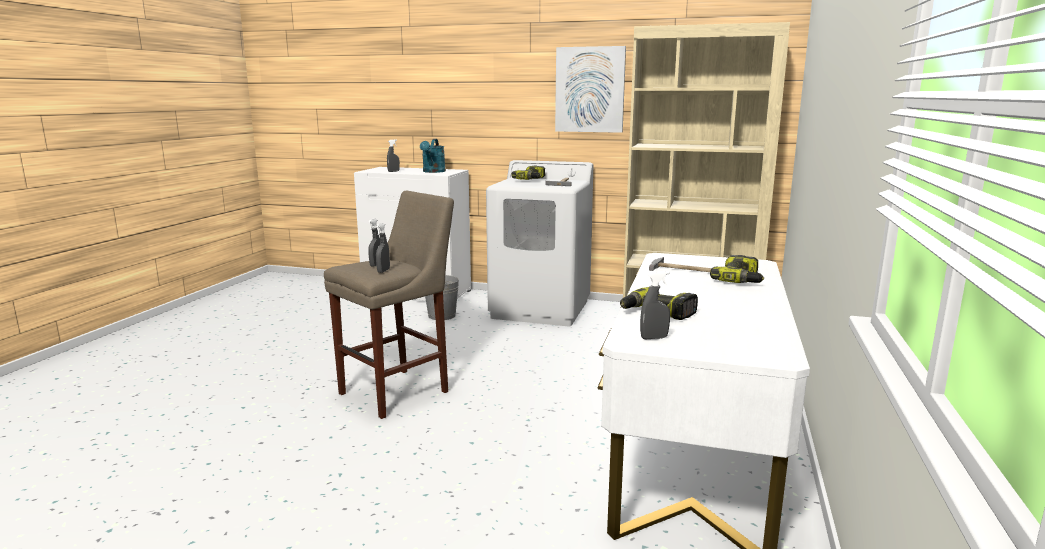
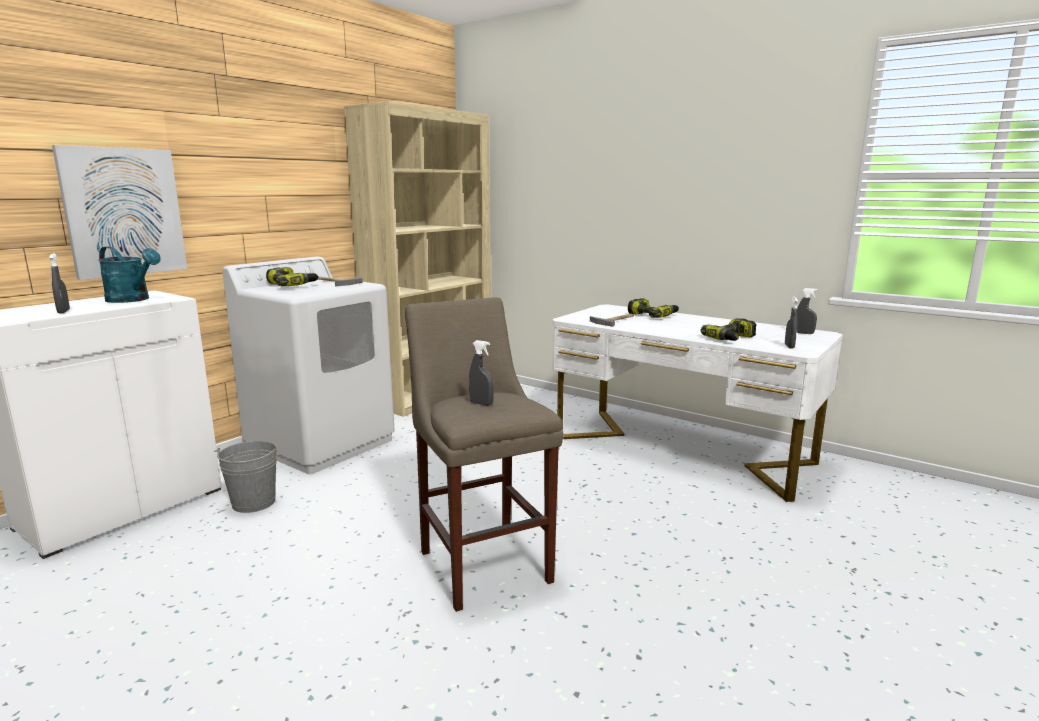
camera: 70 degrees left, 0 degrees up
(383, 271) = (517, 402): grey spray bottle -> grey spray bottle (804, 333)
(590, 90) = (299, 169): picture -> picture (123, 212)

